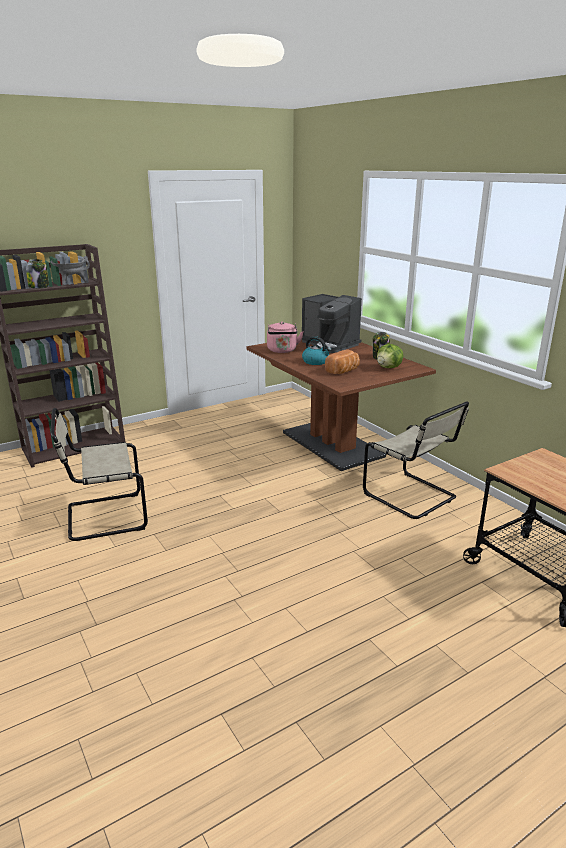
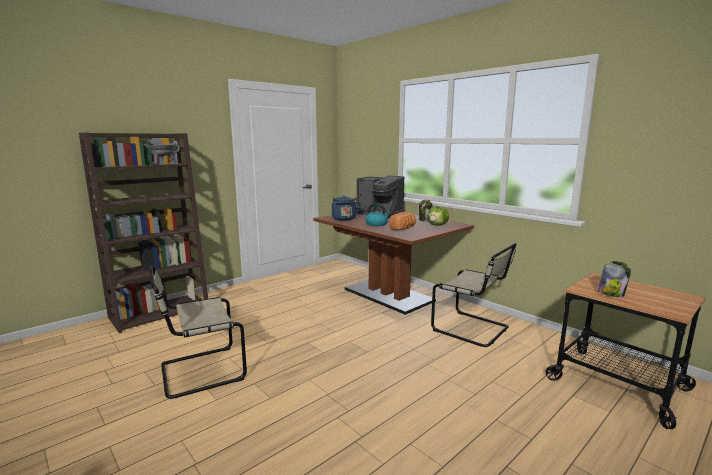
camera: 10 degrees left, 10 degrees down
(39, 287) = (132, 165): jar -> jar (611, 293)
(282, 351) = (344, 219): pink kettle -> blue kettle

